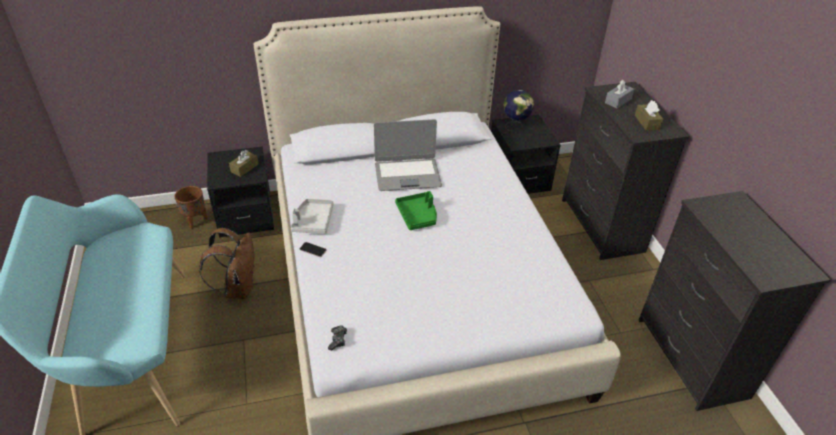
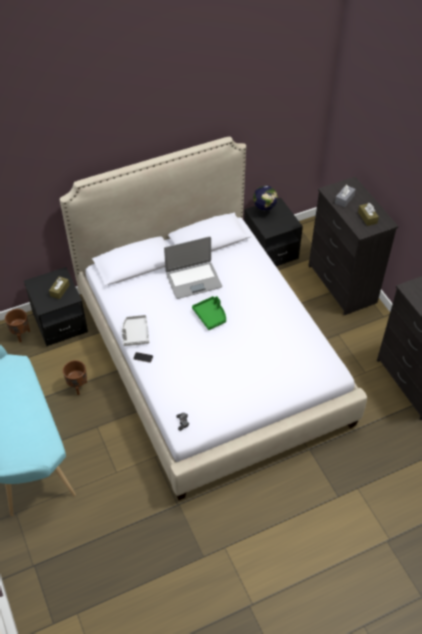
camera: 10 degrees left, 10 degrees up
(238, 288) = (78, 386): brown backpack -> brown planter

